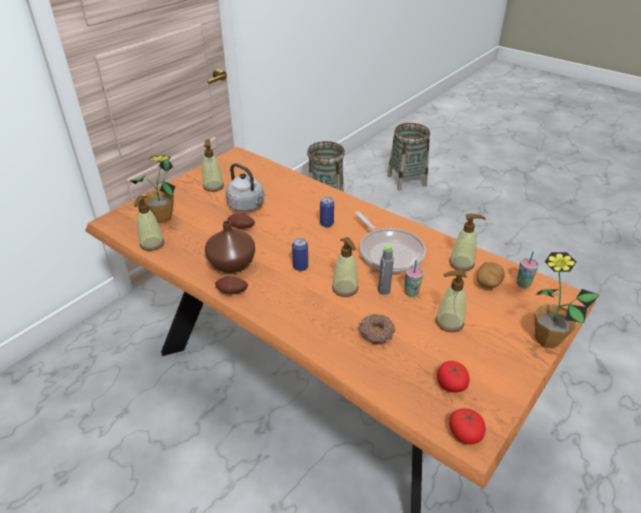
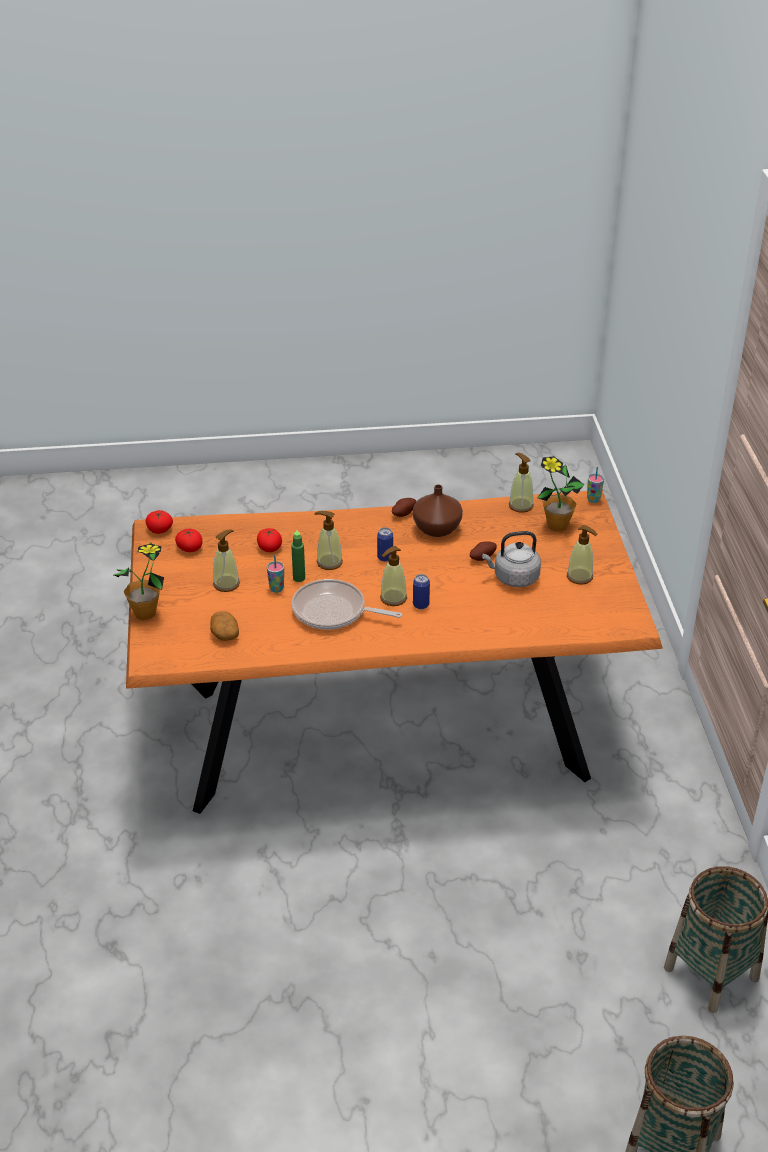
camera: 135 degrees right, 0 degrees up
(376, 333) = (269, 547): donut -> tomato
(384, 290) = (299, 578): grey bottle -> green bottle
(461, 263) = (262, 638): soap dispenser -> soap dispenser (393, 598)
(523, 284) = (194, 649): cup -> cup (593, 499)

